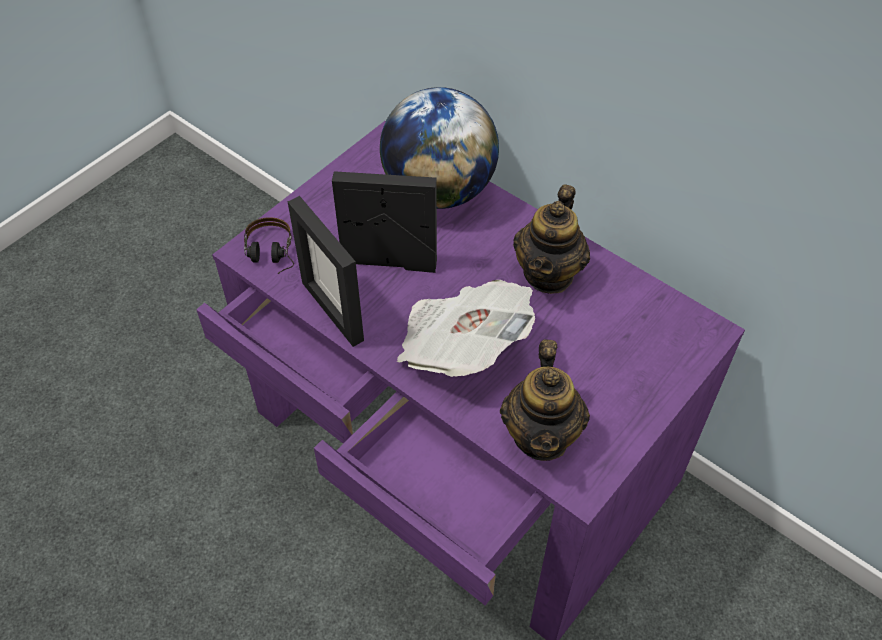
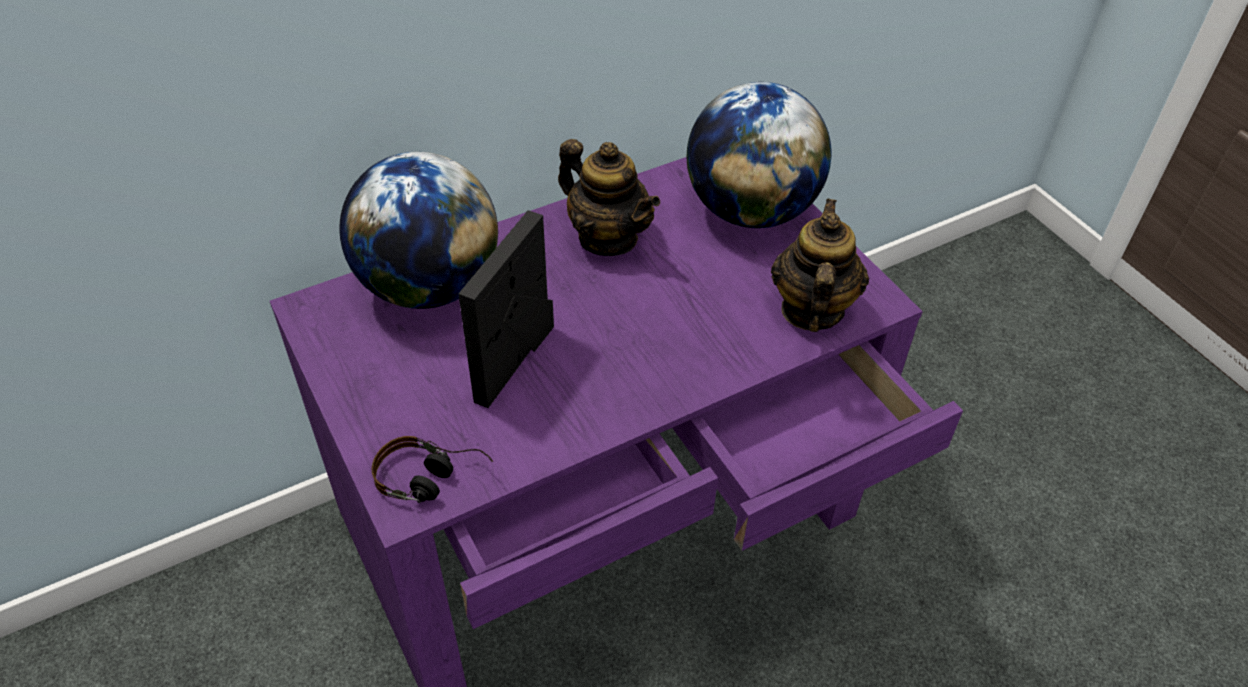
camera: 70 degrees left, 5 degrees down
(334, 310) = (560, 435): picture frame -> none
(461, 346) = (671, 336): newspaper -> none
(542, 435) = (811, 310): teapot -> teapot turned 105 degrees counterclockwise
(643, 360) = (750, 210): none -> globe

